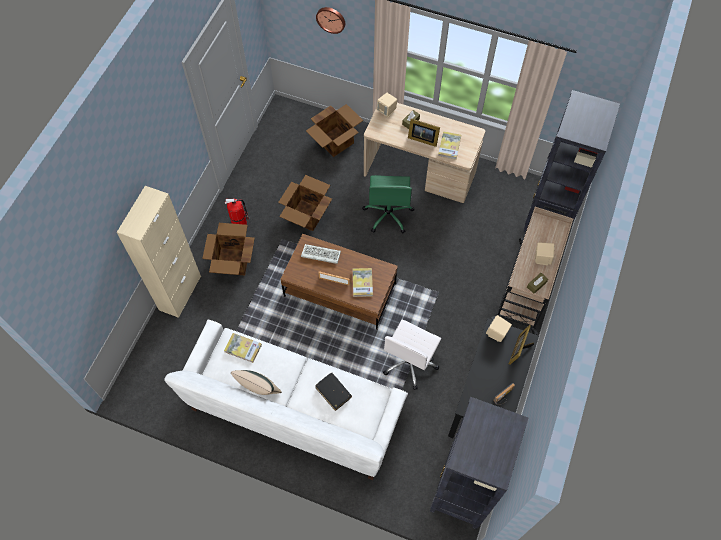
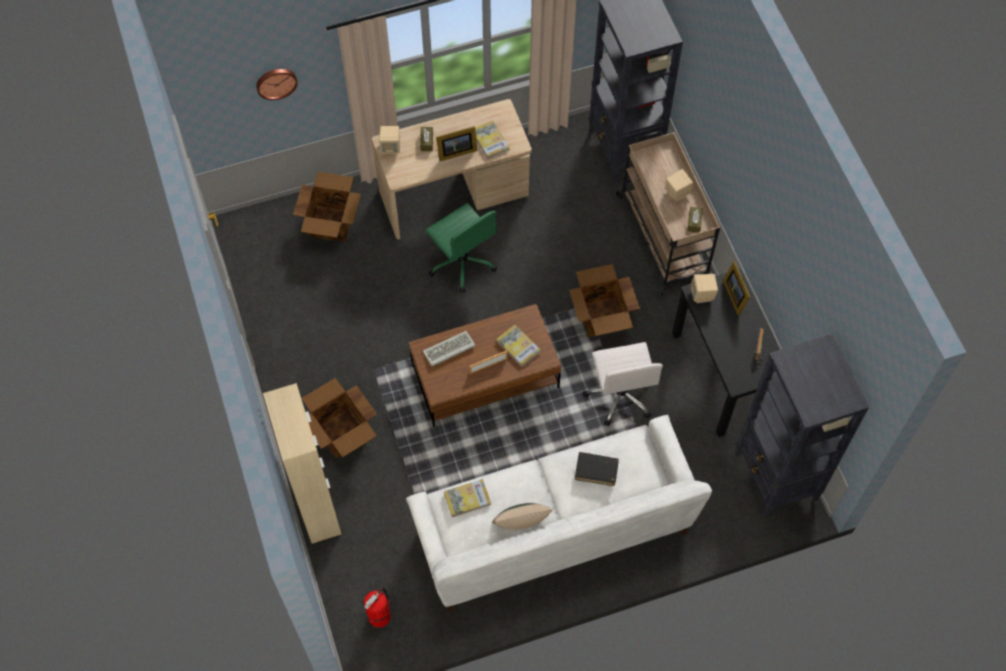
camera: 40 degrees left, 0 degrees up
(240, 223) = (310, 386): fire extinguisher -> fire extinguisher (380, 615)
(306, 215) = (375, 325): cardboard box -> cardboard box (601, 318)

